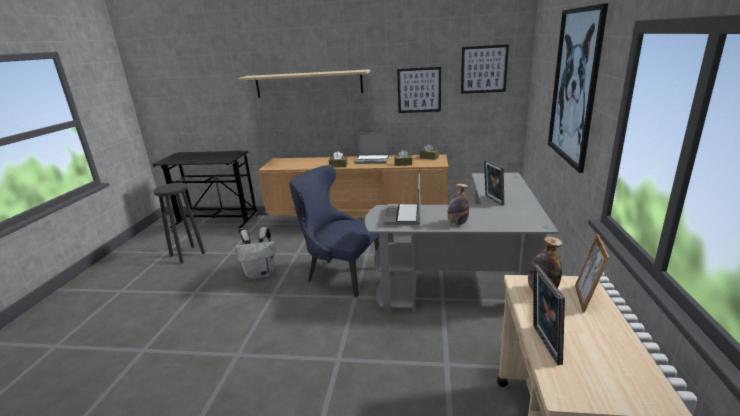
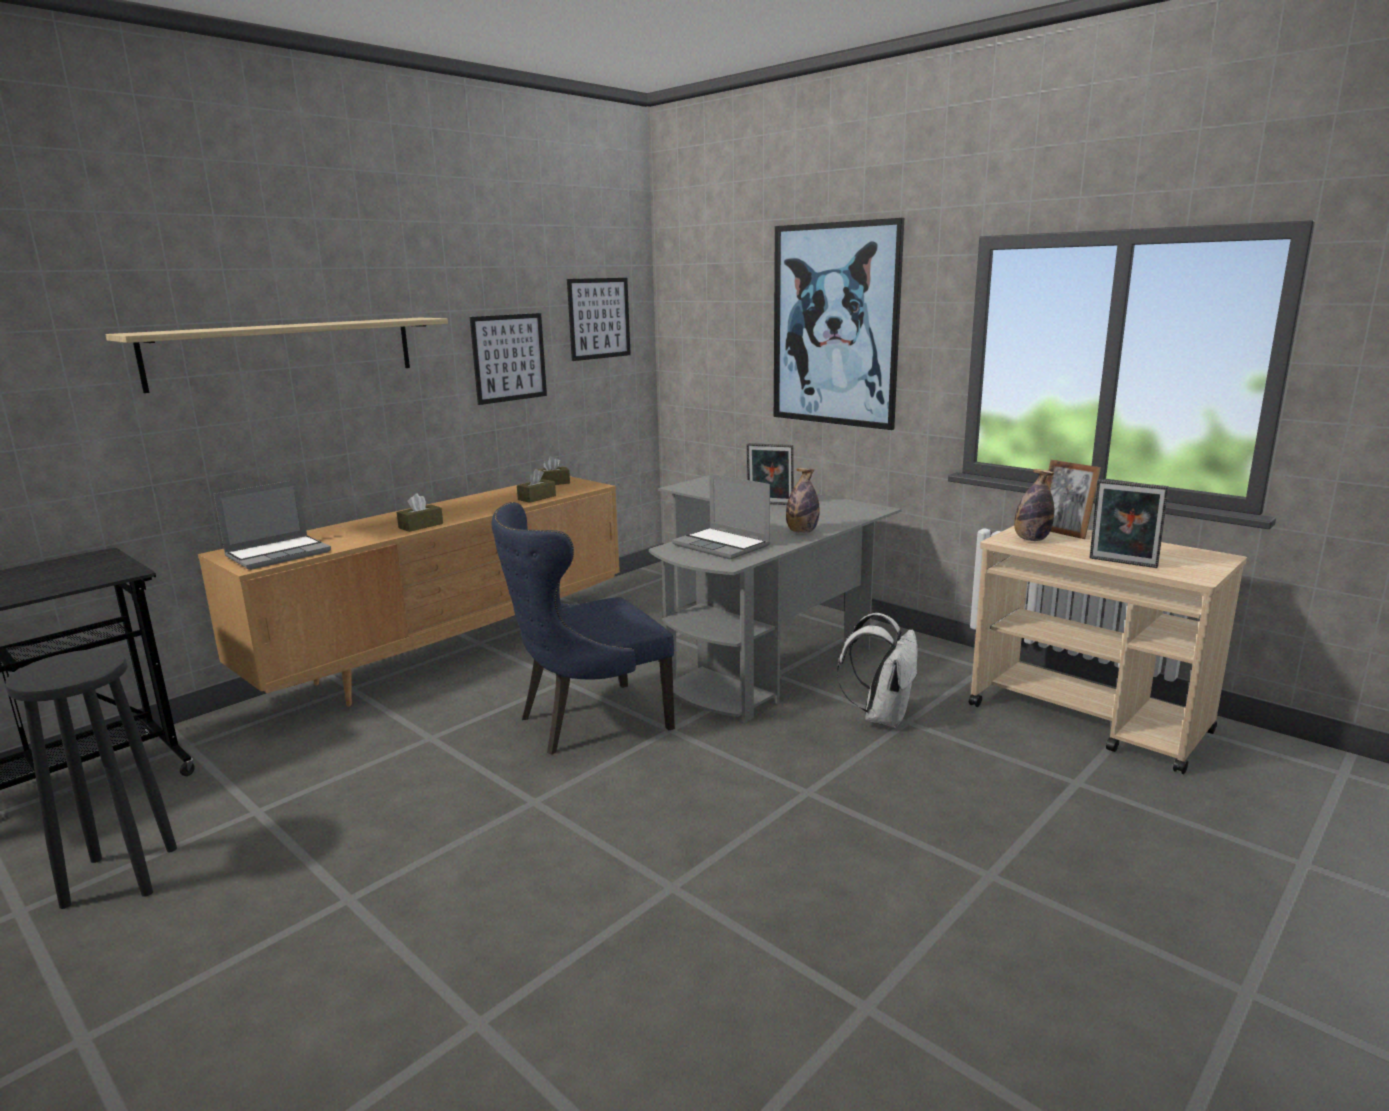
camera: 55 degrees left, 5 degrees down
(261, 274) = (432, 795): white backpack -> white backpack (882, 717)
(373, 160) = (462, 505): laptop -> laptop (279, 554)

